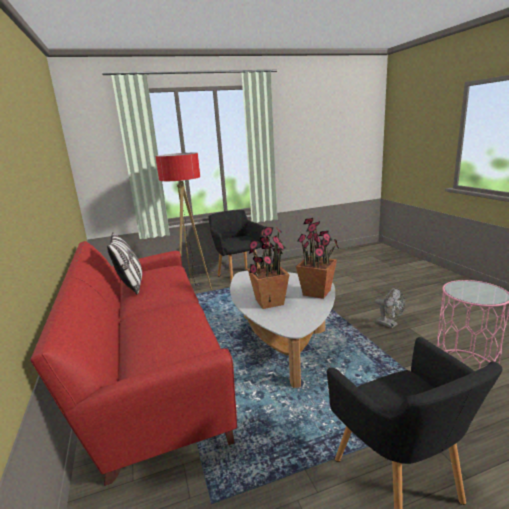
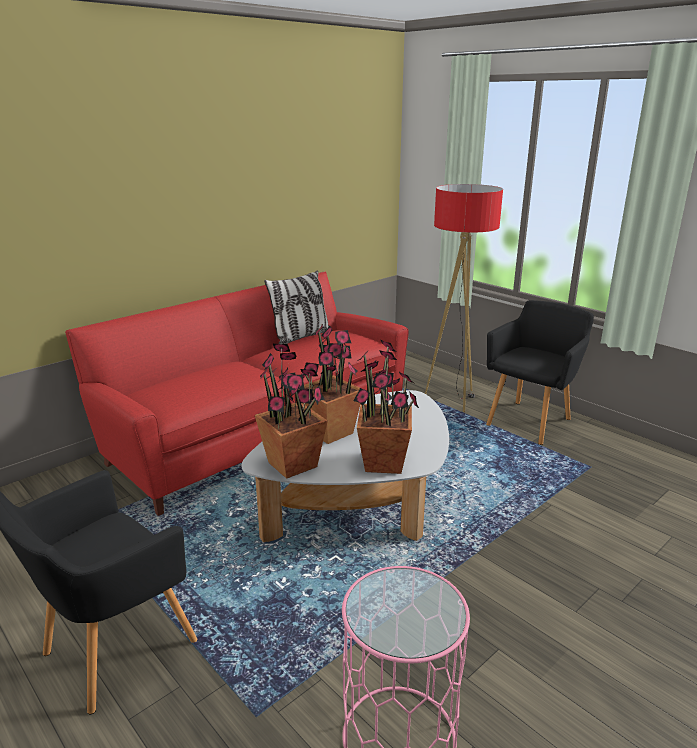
camera: 65 degrees right, 5 degrees up
(303, 318) = (293, 465): none -> potted plant
(389, 324) = (493, 618): grey fan -> none

